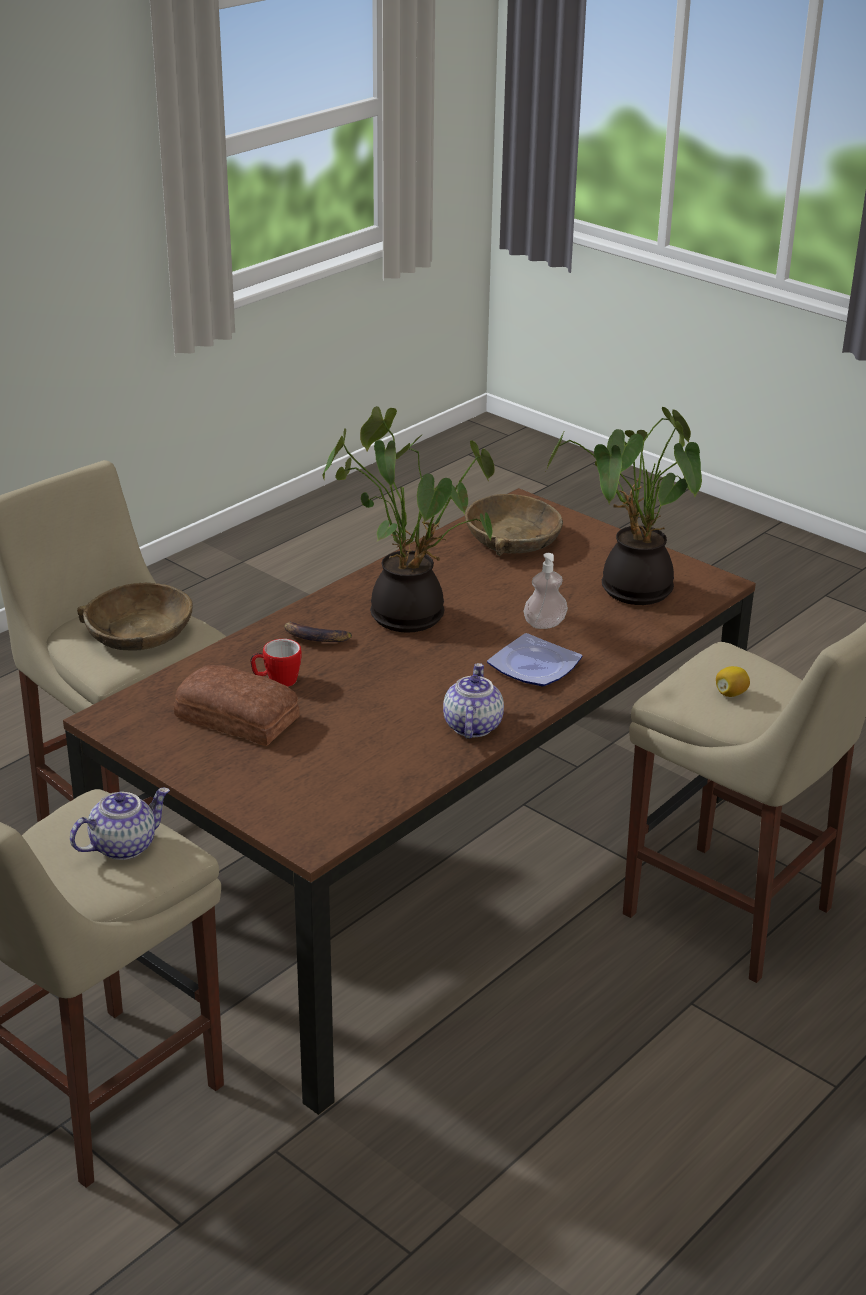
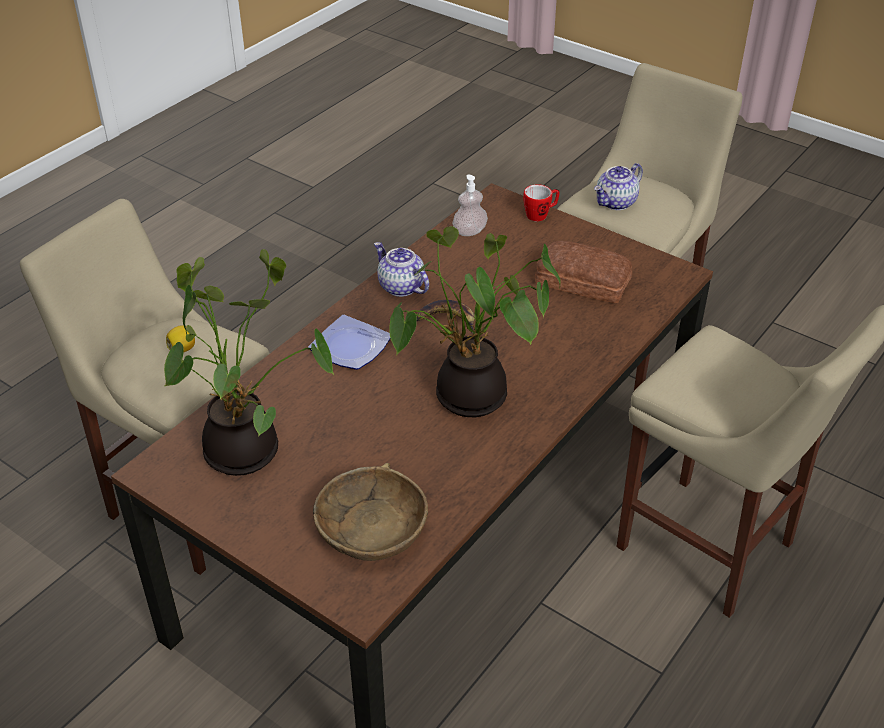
camera: 175 degrees right, 10 degrees up
(138, 633) = (714, 375): brown bowl -> none
(276, 681) = (565, 316): mug -> mug (540, 214)
(314, 638) = (550, 364): banana -> banana (447, 320)
(471, 725) = (400, 287): teapot -> teapot turned 135 degrees clockwise
(544, 624) = (339, 397): soap dispenser -> soap dispenser (469, 231)

